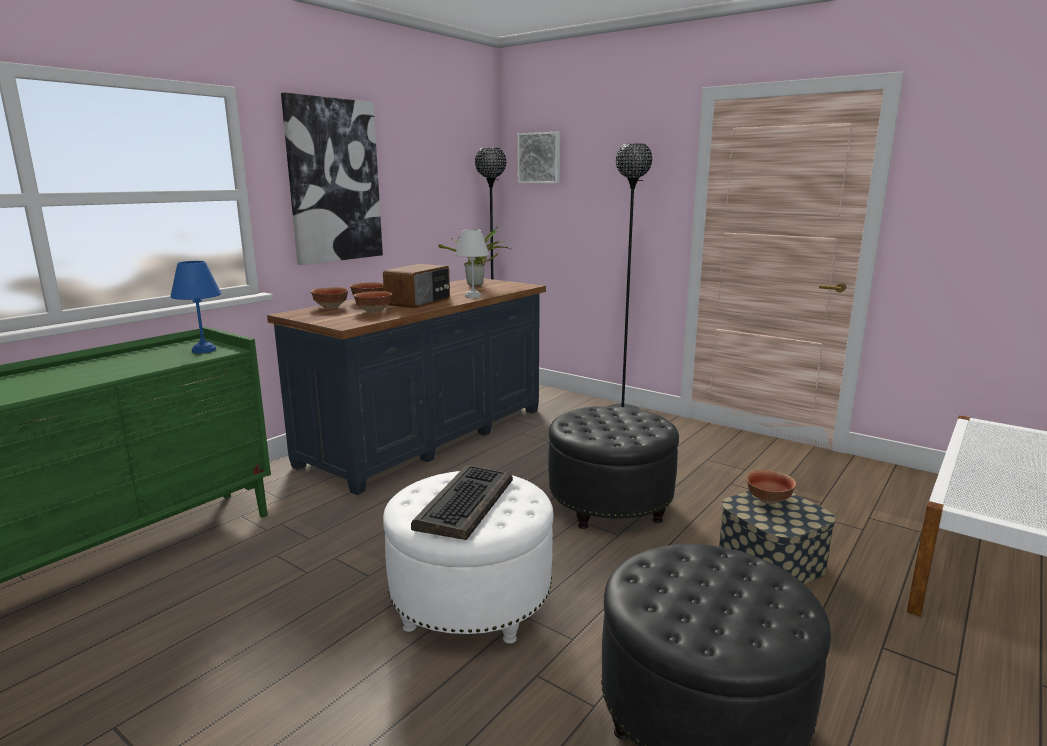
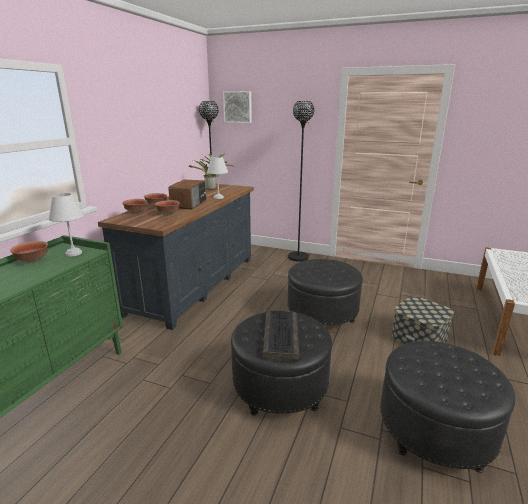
camera: 15 degrees left, 5 degrees up
(202, 350) = (73, 253): blue table lamp -> white table lamp
(334, 181) = (124, 127): picture -> none
(471, 602) = (280, 389): white ottoman -> black ottoman
(769, 500) = (417, 305): bowl -> bowl (33, 261)

